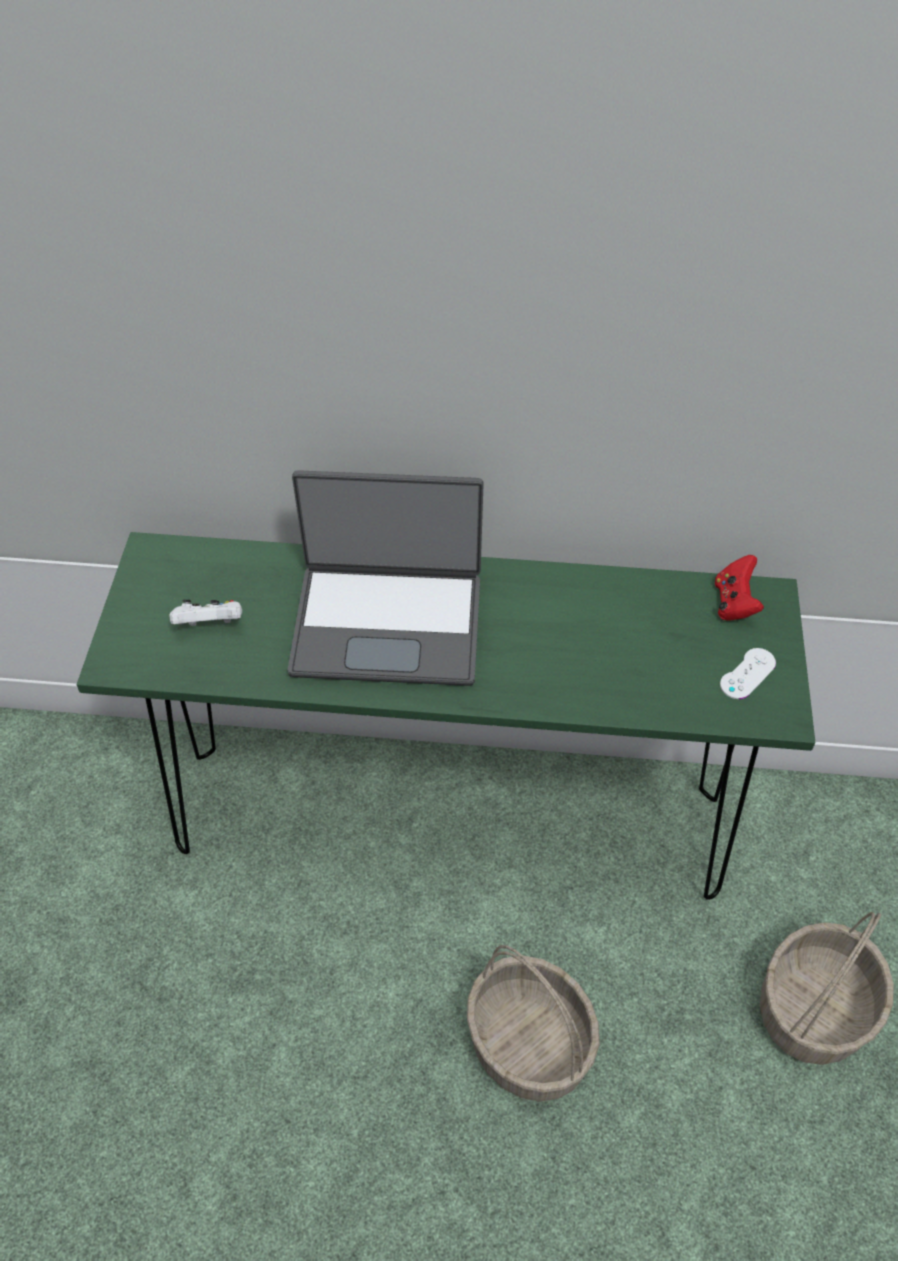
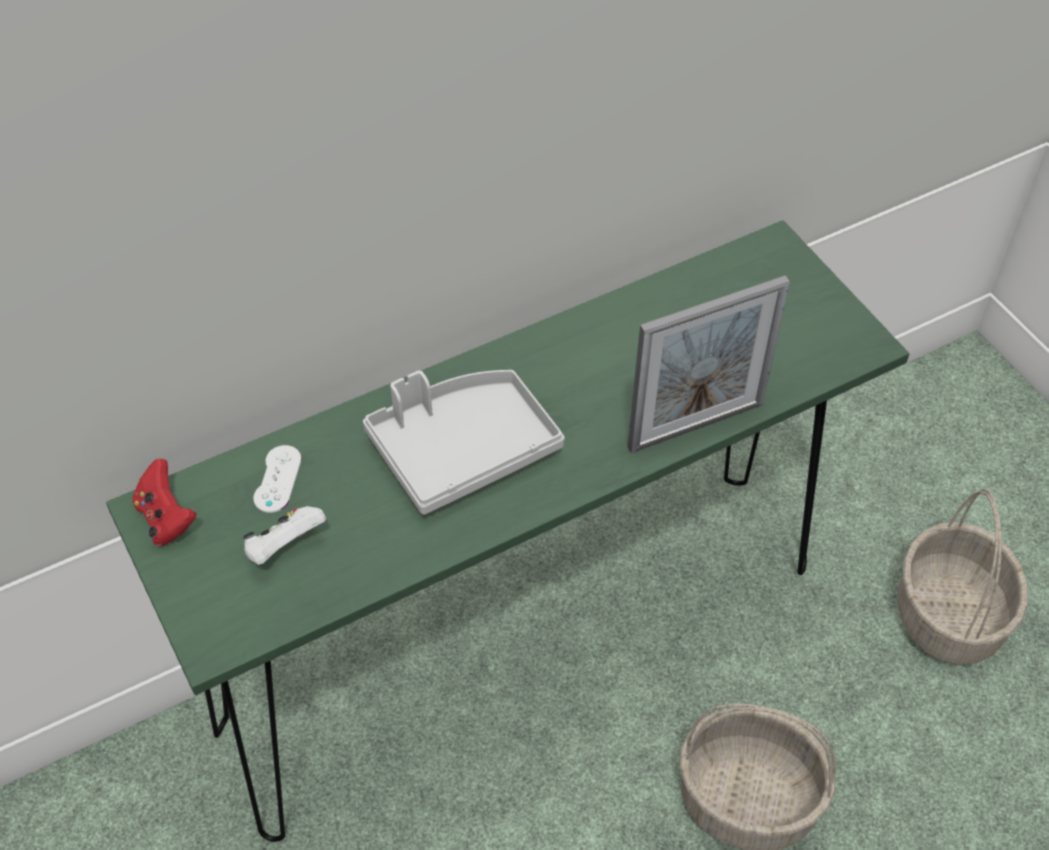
camera: 35 degrees left, 0 degrees up
(388, 623) = (462, 449): laptop -> grey tray
(579, 702) = (696, 426): none -> picture frame
(734, 602) = (751, 267): red game controller -> red game controller (166, 518)
(747, 674) = (812, 323): white game controller -> white game controller (277, 479)

